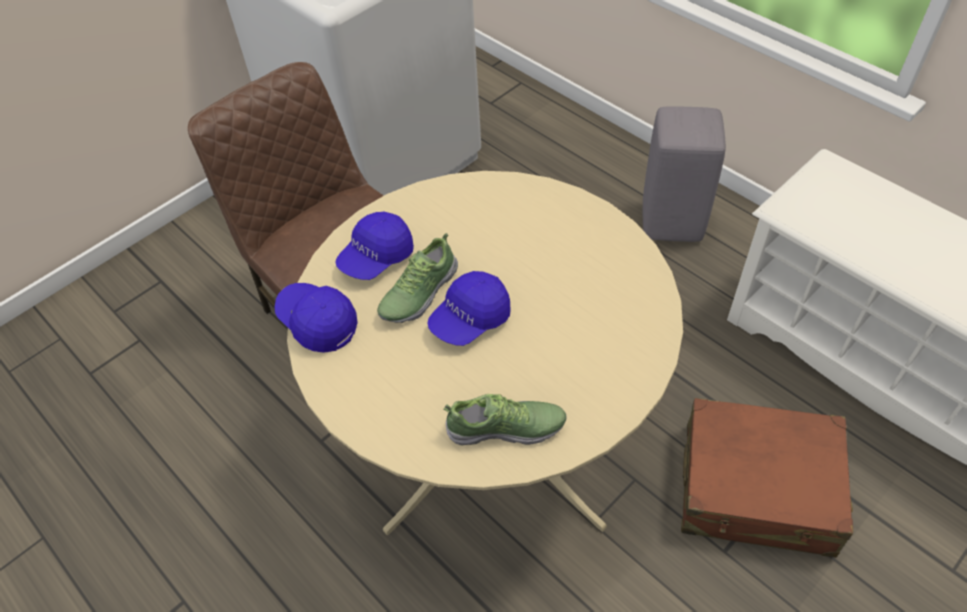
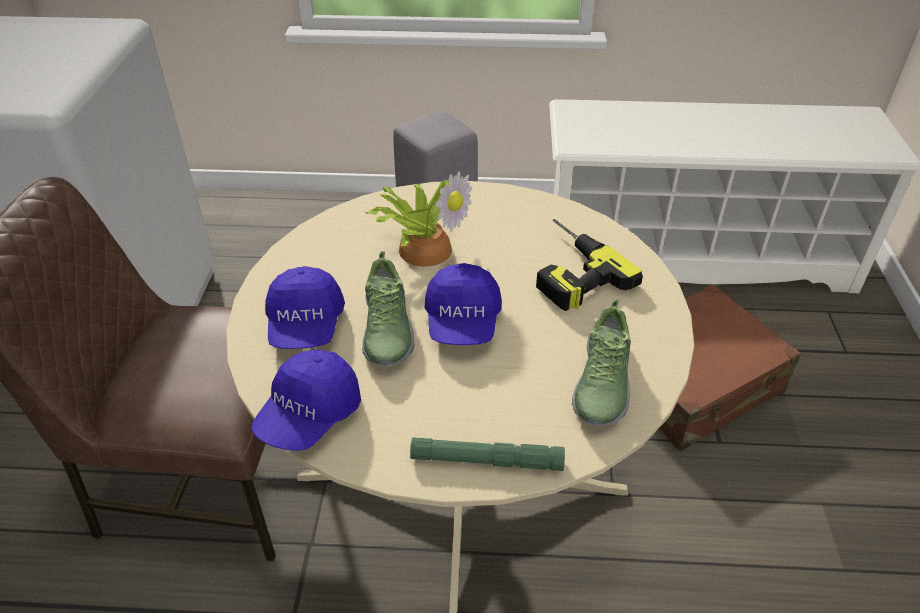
camera: 45 degrees left, 10 degrees down
(317, 322) = (309, 416): blue cap -> blue cap turned 60 degrees counterclockwise
(378, 424) = (486, 460): none -> green flashlight
(506, 428) = (601, 383): shoe -> shoe turned 150 degrees clockwise
(510, 243) = (424, 247): none -> potted plant
(590, 326) = (567, 270): none -> power drill

